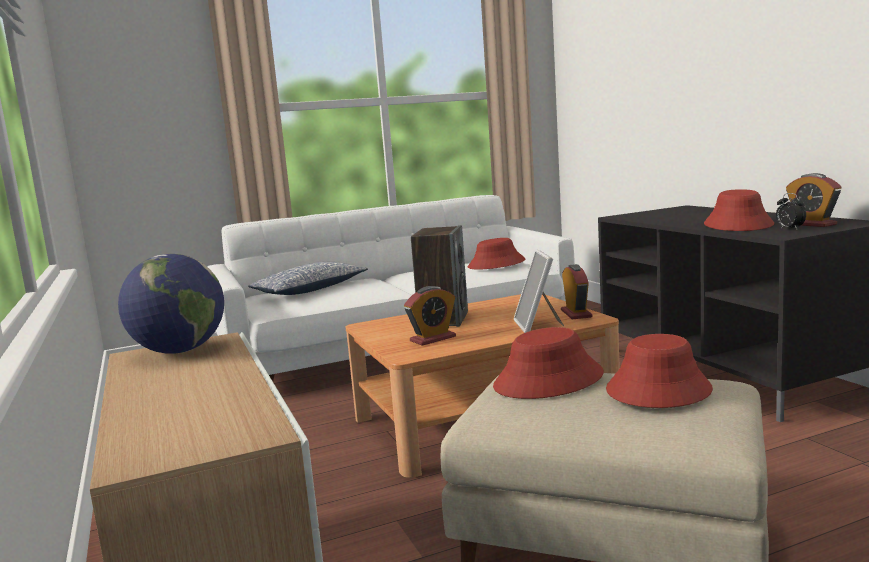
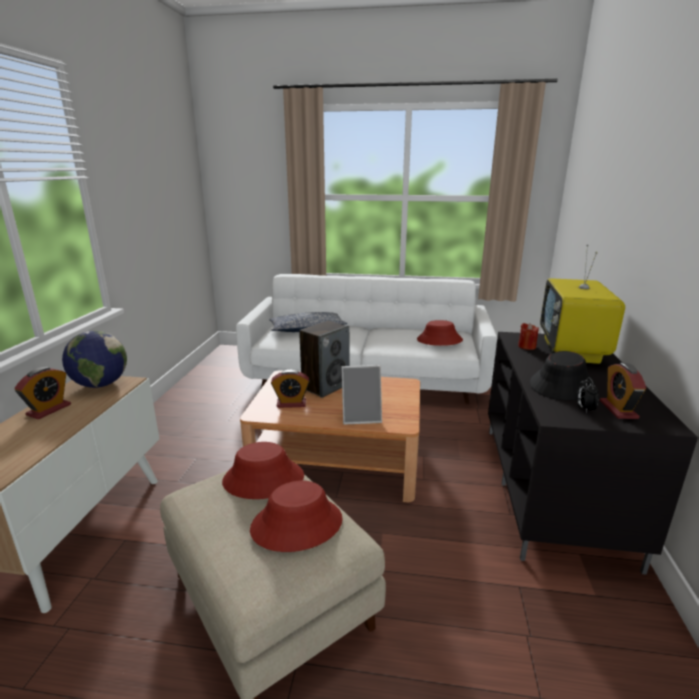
camera: 30 degrees right, 10 degrees up
(538, 326) = (361, 417): picture frame -> picture frame turned 120 degrees counterclockwise
(576, 314) = (402, 414): alarm clock -> alarm clock (49, 410)
(649, 218) = (526, 346): none -> red candle
(692, 213) = (571, 351): none -> television
(738, 225) = (562, 385): red hat -> black hat

